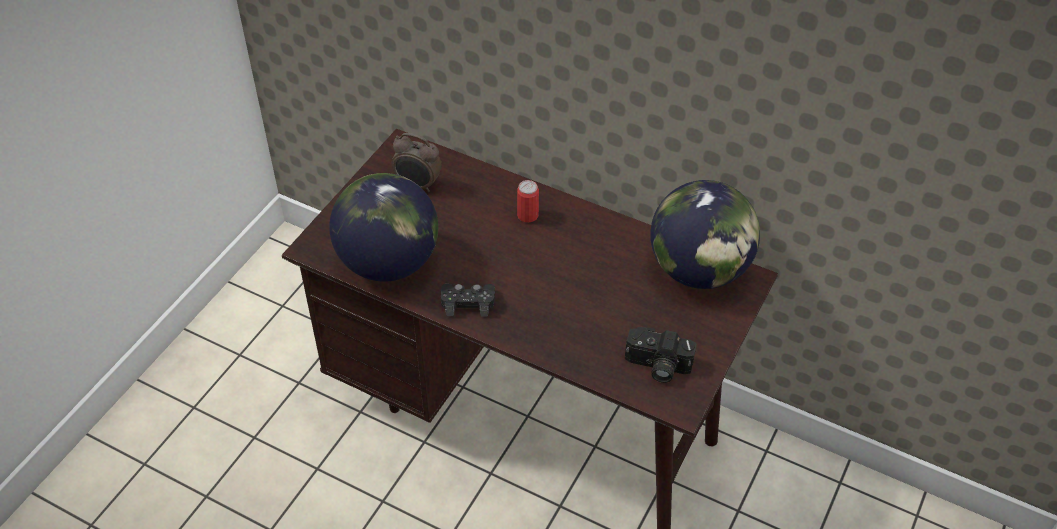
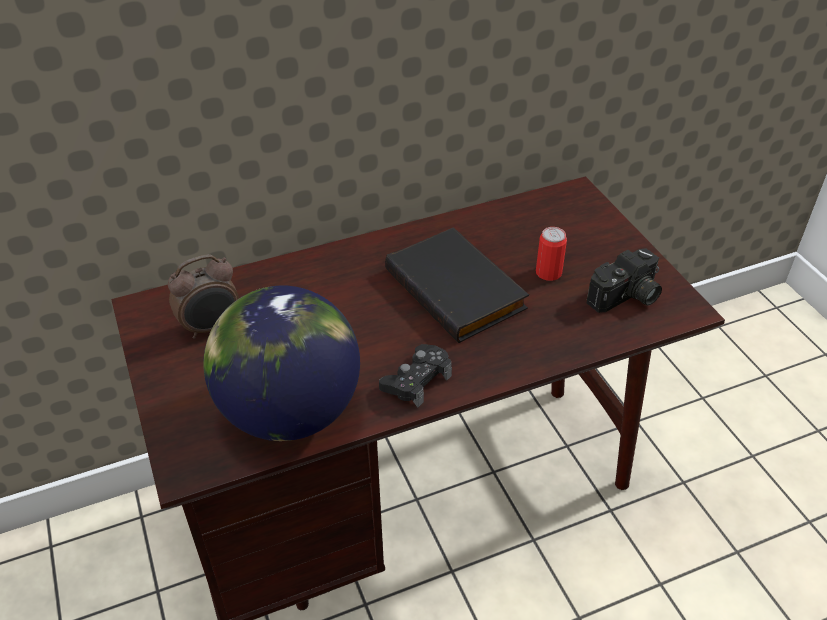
camera: 50 degrees left, 5 degrees down
(527, 215) = (352, 275): can -> can (548, 273)
(570, 274) = (458, 289): none -> black book
(698, 270) = (538, 213): globe -> none

